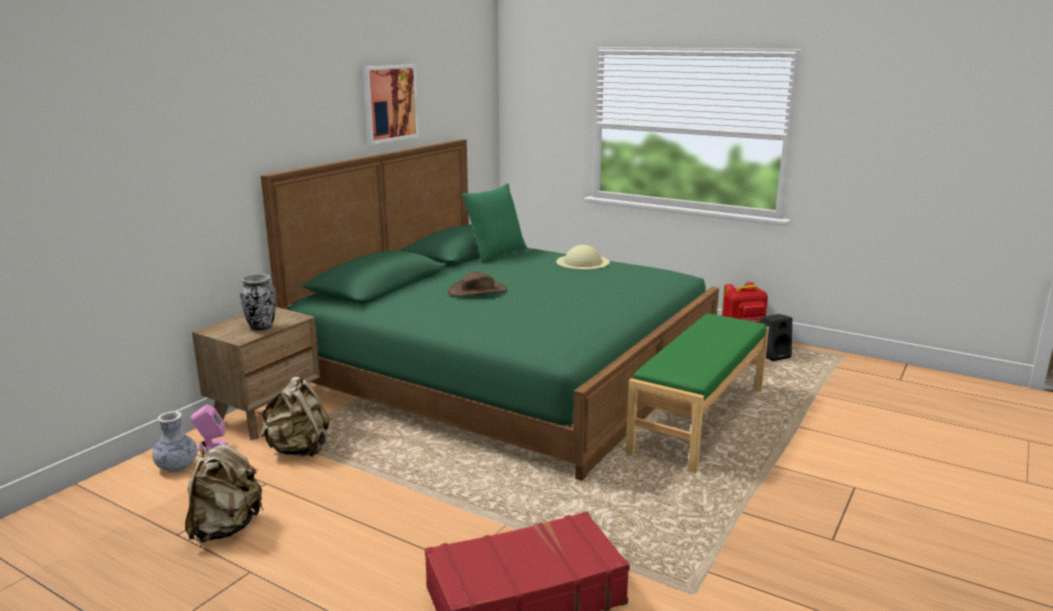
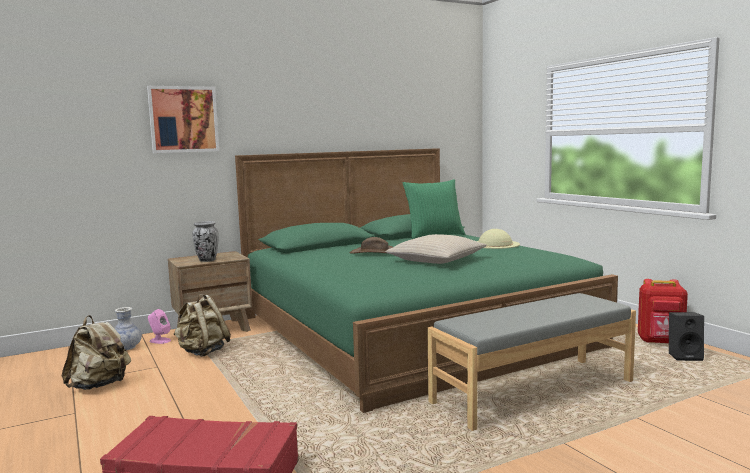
camera: 30 degrees right, 10 degrees down
(390, 103) = (361, 114): picture -> picture (183, 119)
(563, 295) = (436, 260): none -> beige pillow
(698, 419) = (532, 391): green bench -> grey bench

